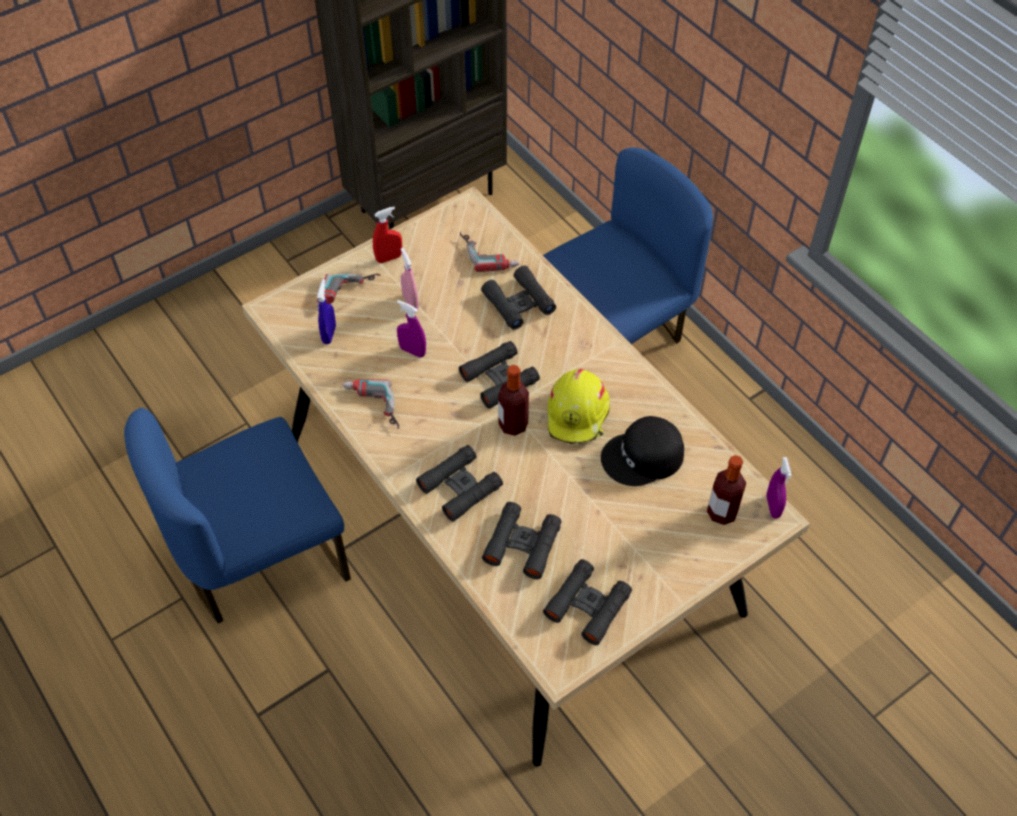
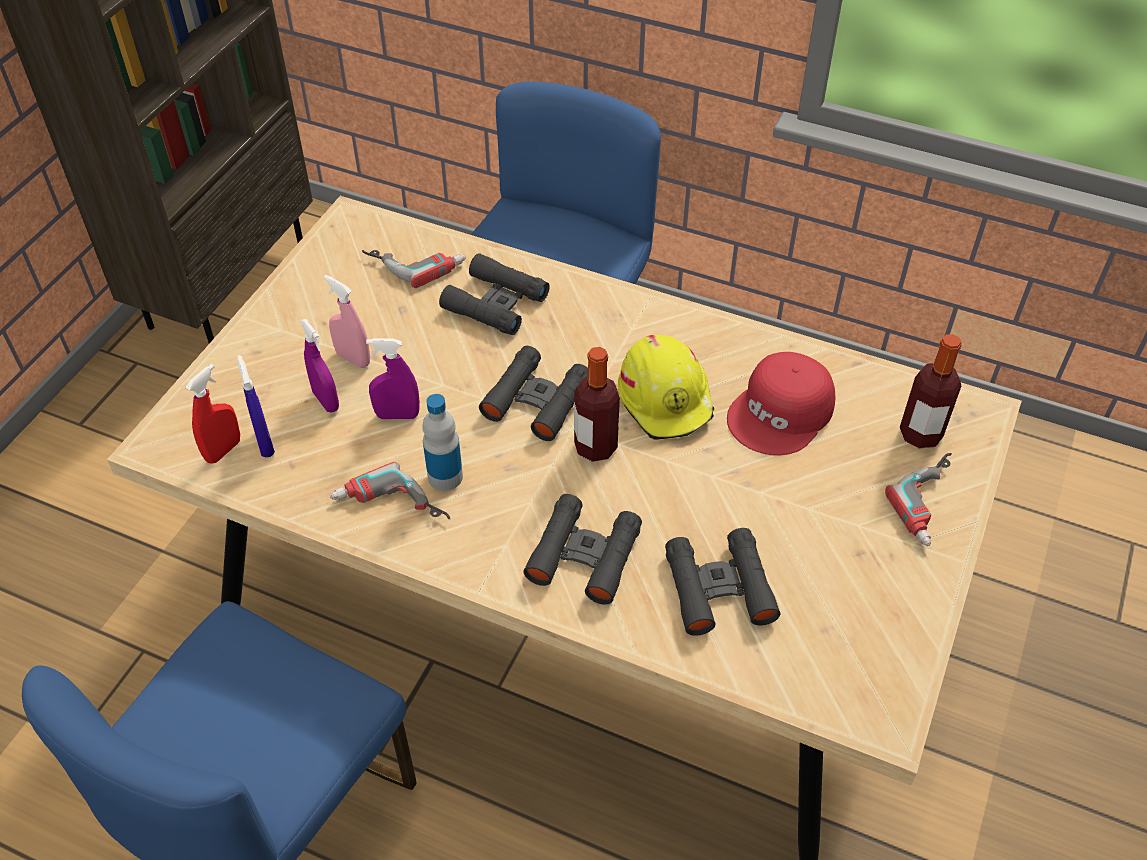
camera: 30 degrees left, 5 degrees down
(348, 295) = (258, 384): power drill -> power drill (934, 504)
(389, 258) = (285, 317): red spray bottle -> red spray bottle (223, 450)
(414, 402) = (445, 477): none -> bottle
(587, 605) = (858, 623): black binoculars -> none
(643, 457) = (782, 413): black cap -> red cap
(773, 506) = (969, 401): purple spray bottle -> purple spray bottle (326, 401)

